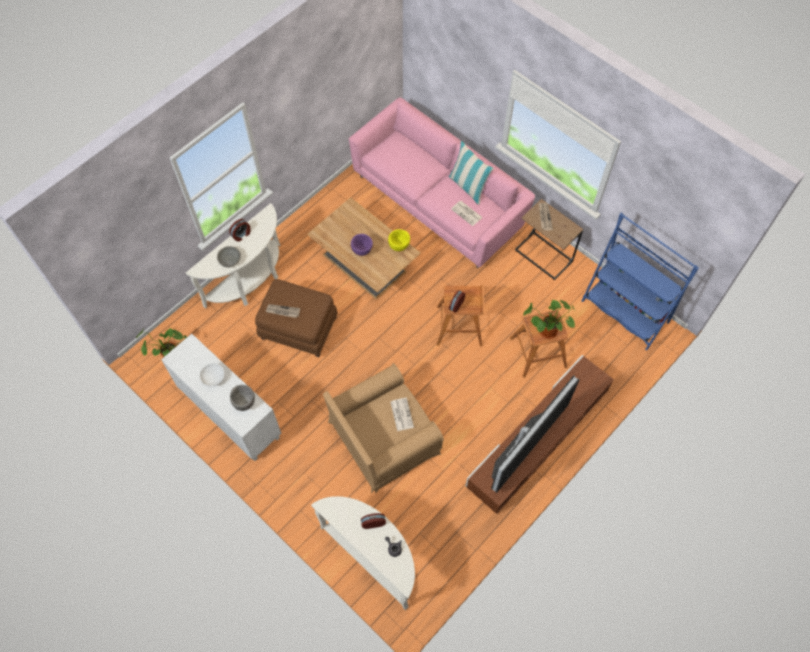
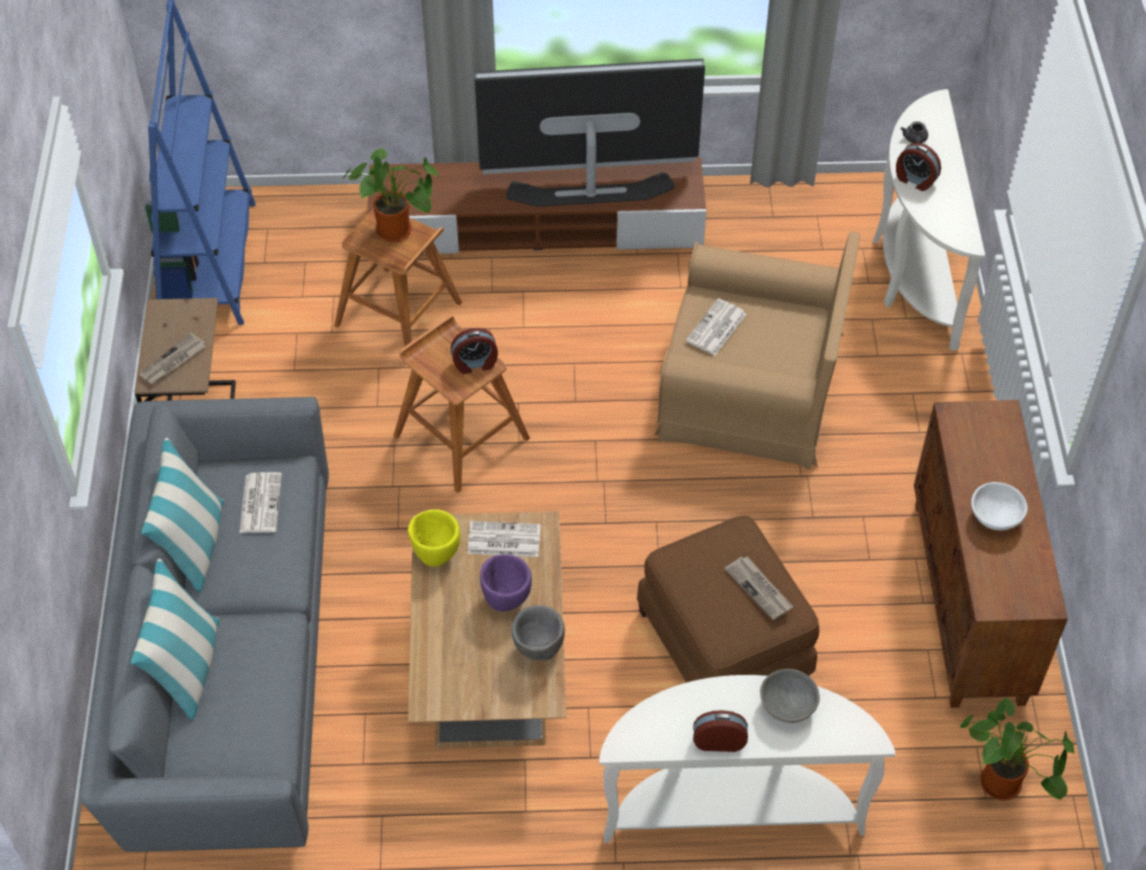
camera: 135 degrees left, 10 degrees down
(229, 414) = (970, 602): white cabinet -> brown cabinet
(244, 403) = (973, 441): grey bowl -> grey bowl (538, 649)
(383, 268) = (503, 540): none -> newspaper
(424, 157) = (188, 668): none -> pillow
(439, 201) = (228, 662): pink sofa -> grey sofa

